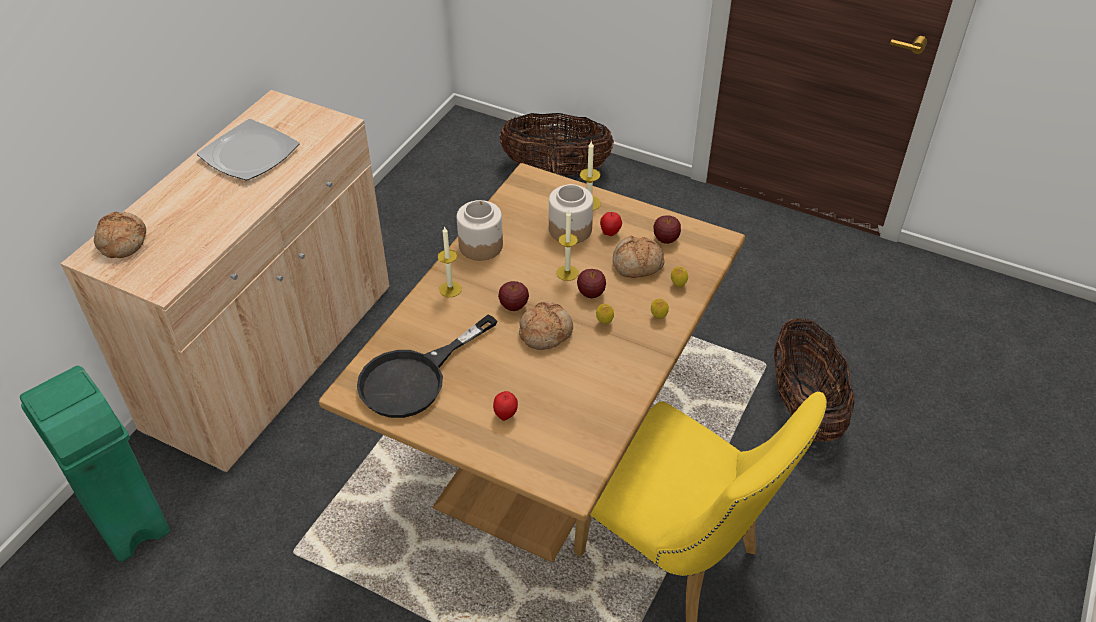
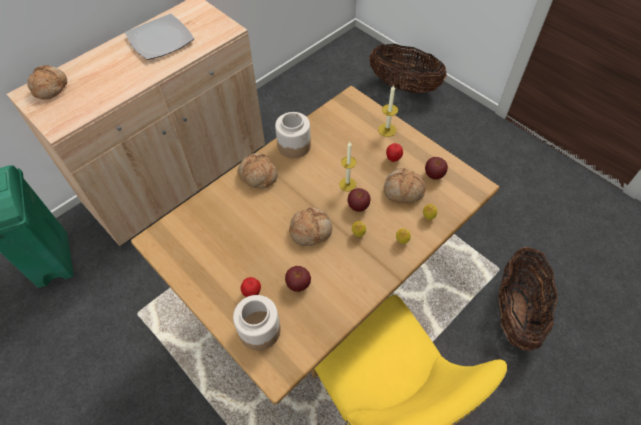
camera: 20 degrees right, 10 degrees up
(414, 378) = (201, 242): black frying pan -> none
(450, 289) = (258, 175): candle -> bread
(513, 306) = (297, 201): apple -> apple (298, 284)
(570, 229) = (365, 148): jar -> jar (260, 330)

